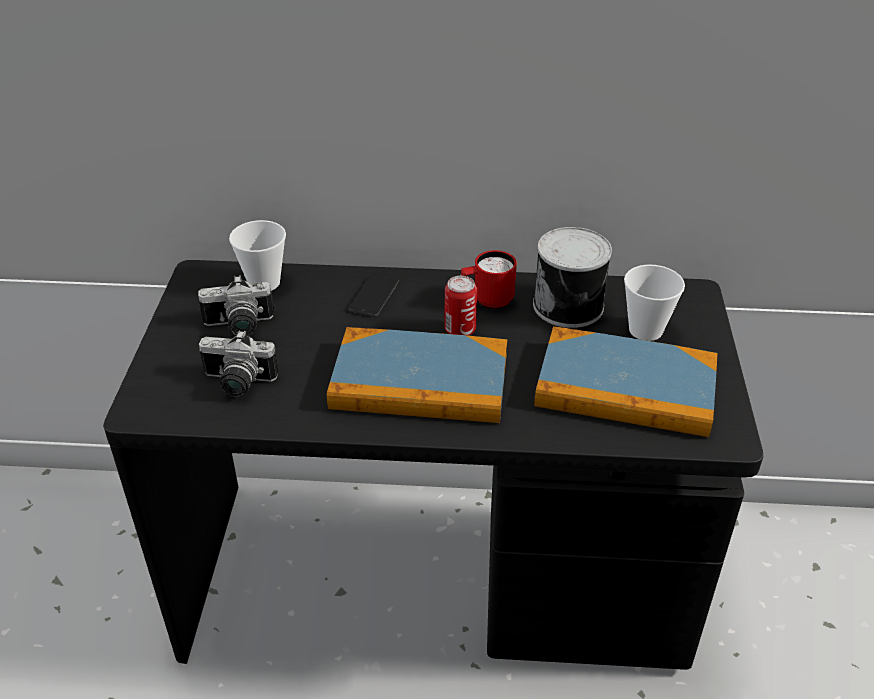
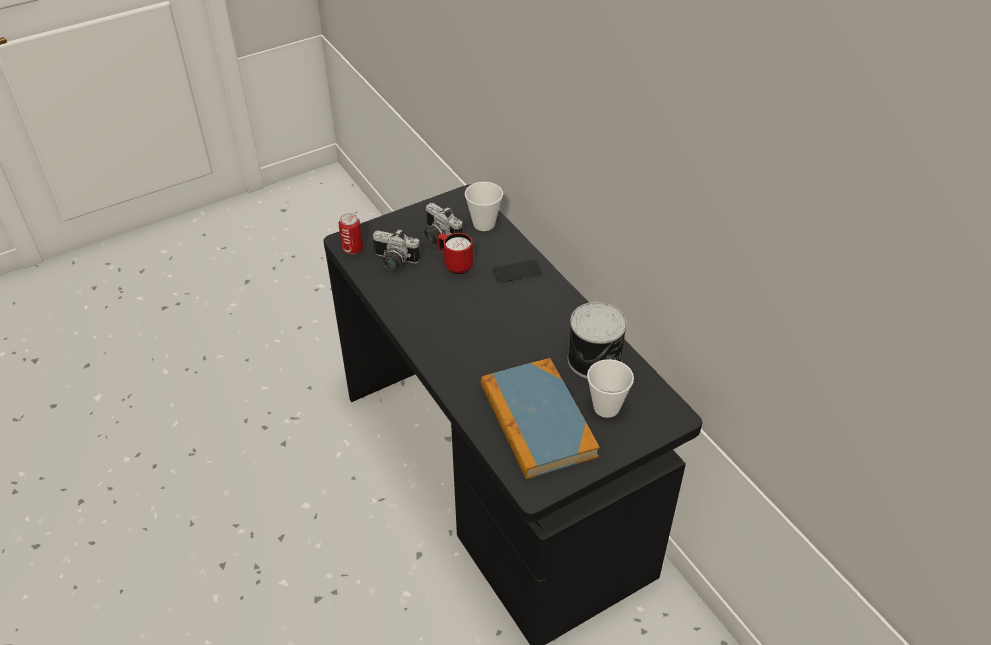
camera: 55 degrees right, 5 degrees up
(237, 383) = (394, 262): camera -> camera turned 45 degrees counterclockwise
(420, 382) = (459, 329): book -> none
(460, 330) = (521, 323): can -> can (352, 248)
(487, 301) = (560, 321): red mug -> red mug (455, 265)

